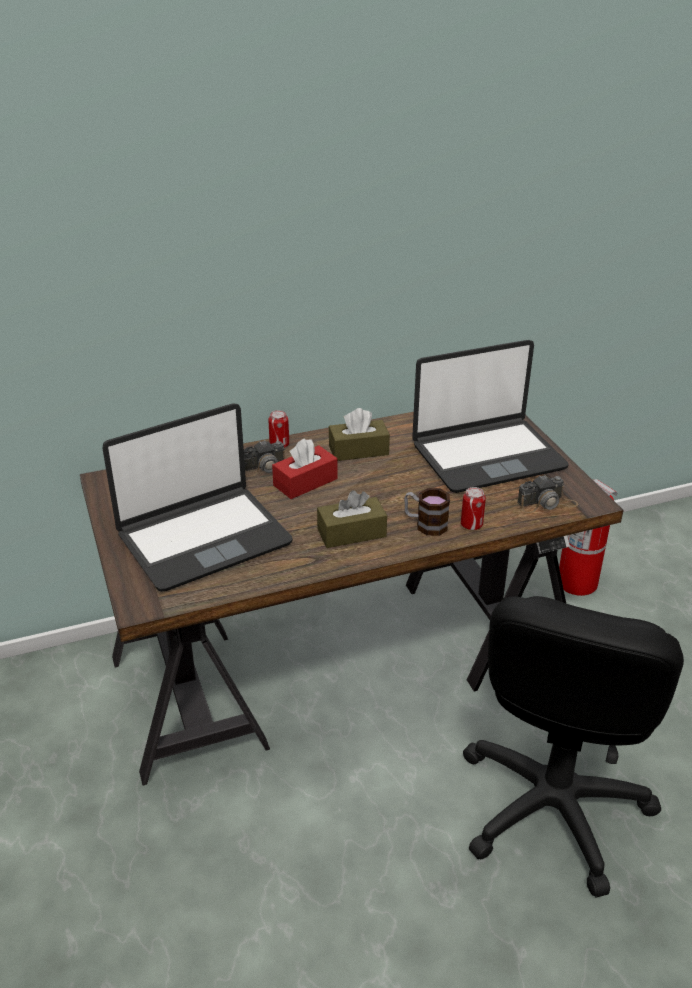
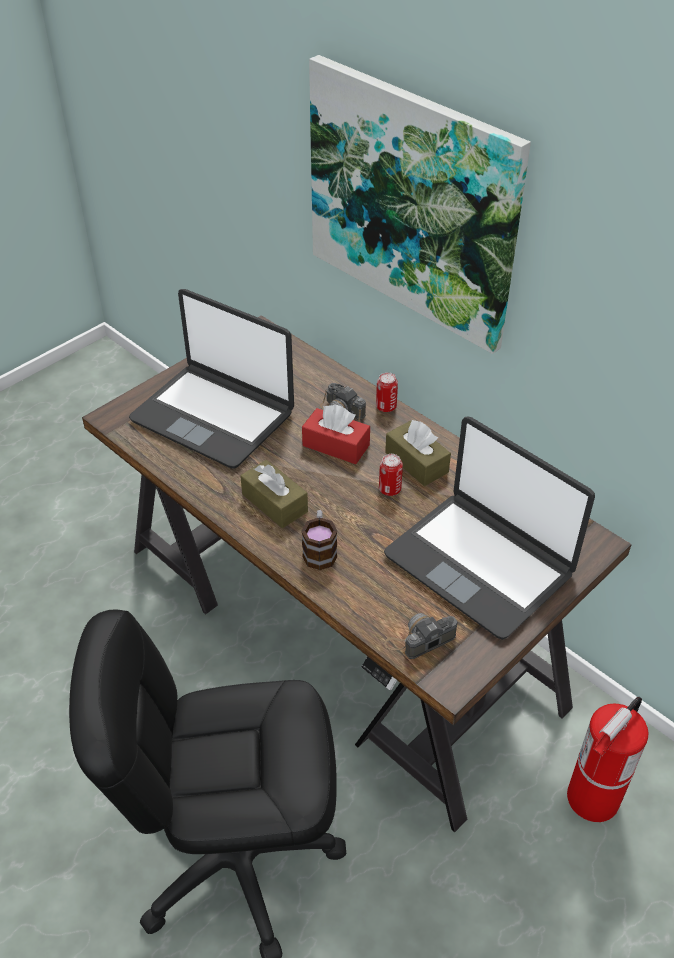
camera: 65 degrees right, 10 degrees up
(258, 239) = (412, 202): none -> picture
(471, 525) = (340, 586): can -> can (389, 489)
(547, 503) = (420, 639): camera -> camera turned 105 degrees clockwise

